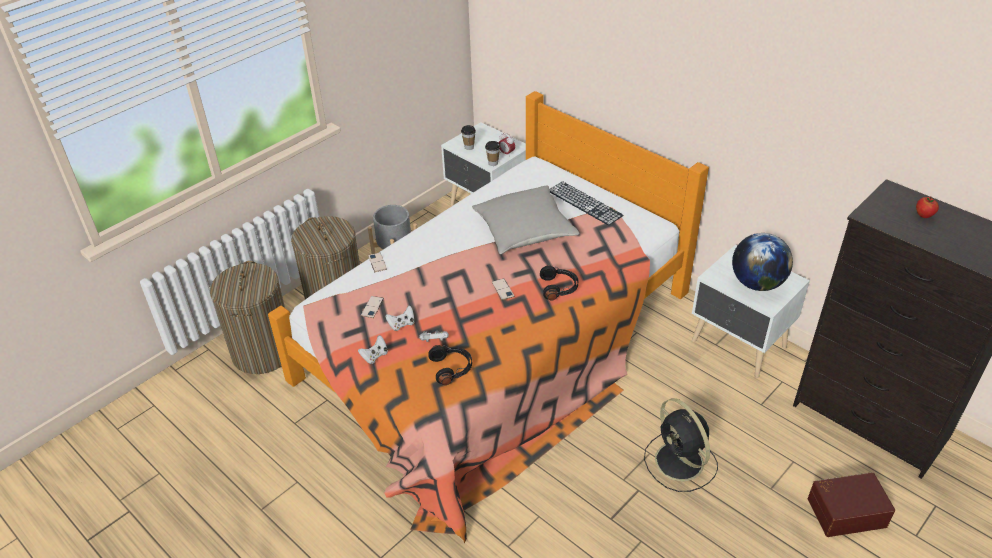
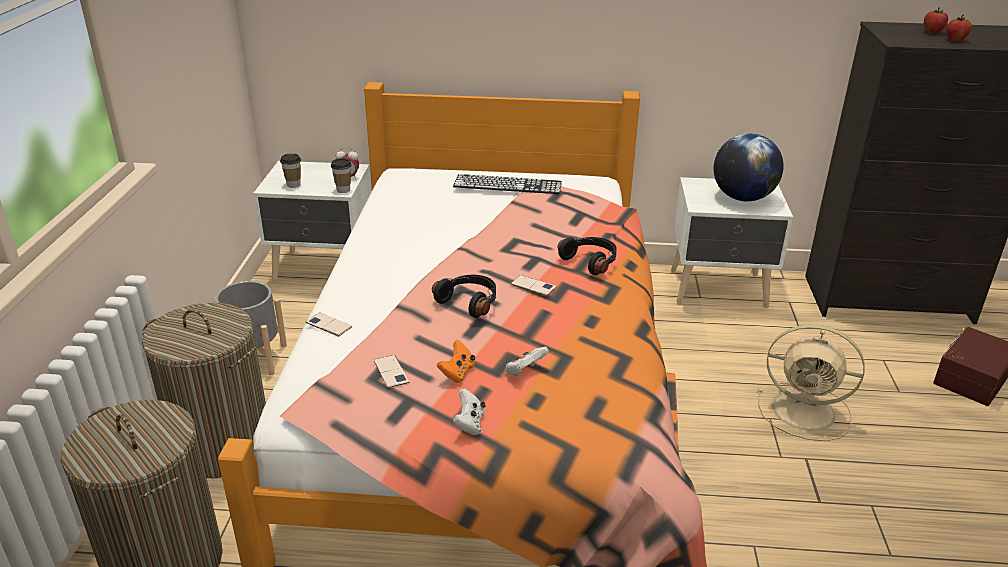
camera: 40 degrees left, 10 degrees down
(401, 324) = (457, 373): white game controller -> orange game controller
(452, 368) = (586, 389): black headphones -> black headphones (469, 302)
(524, 231) = (474, 230): grey pillow -> none
(680, 463) = (806, 412): black fan -> beige fan
(924, 232) = (955, 40): none -> apple

